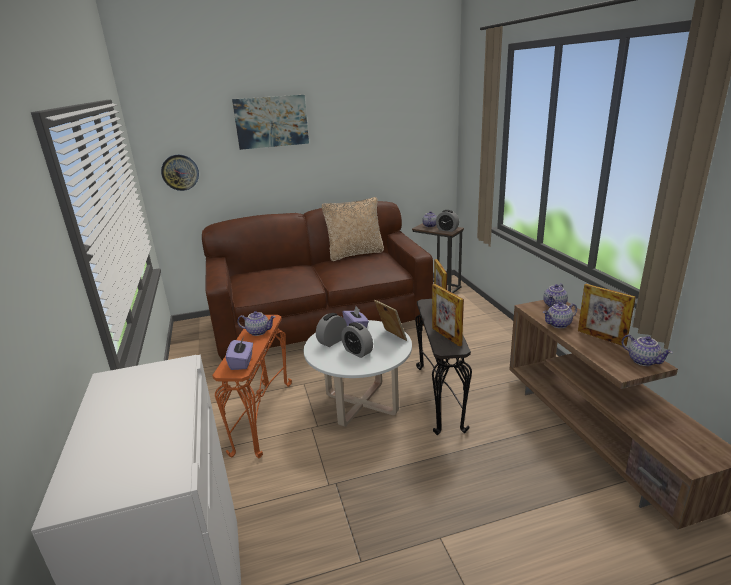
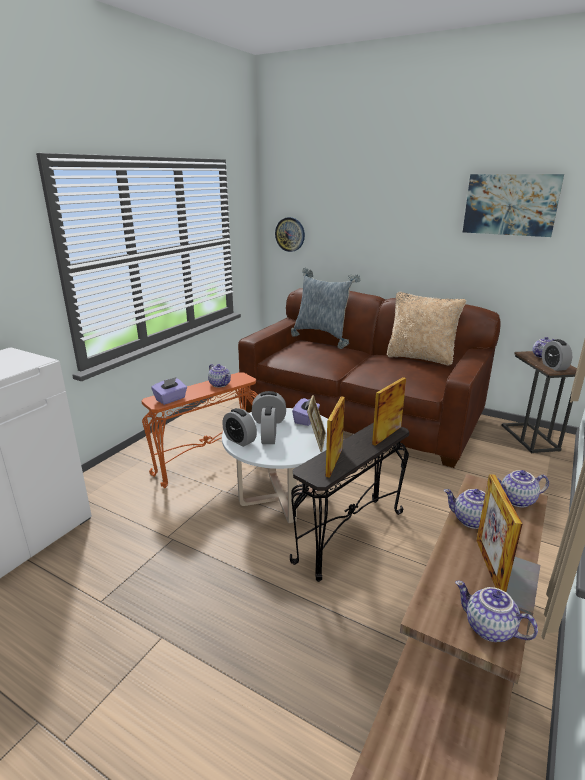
camera: 45 degrees right, 0 degrees up
(259, 267) = (322, 340): none -> pillow
(271, 121) = (378, 195): picture -> picture (510, 204)
(341, 364) = (240, 440): none -> alarm clock
(643, 361) = (488, 628): teapot -> teapot turned 120 degrees clockwise

